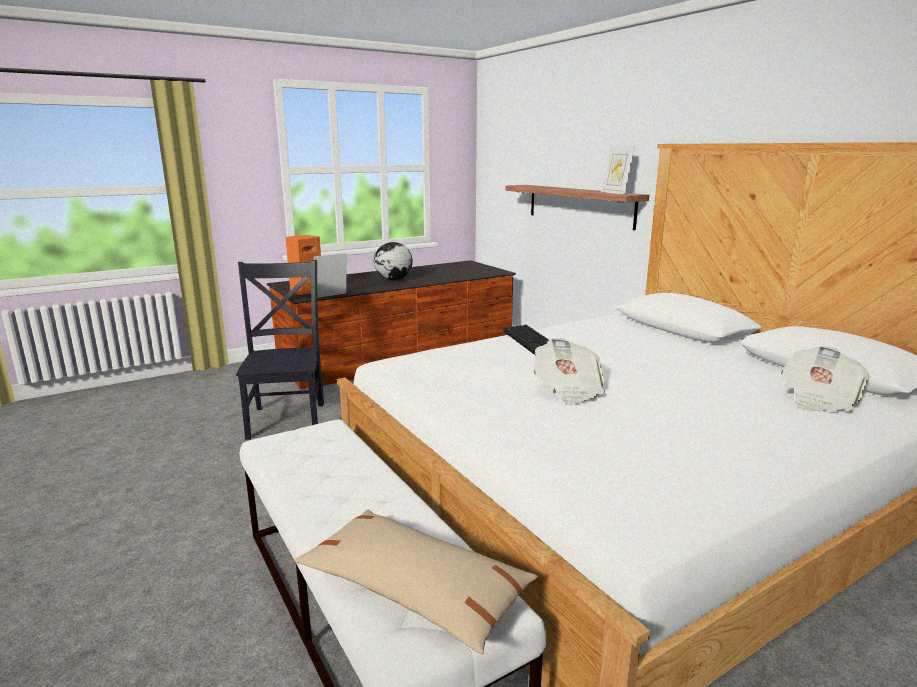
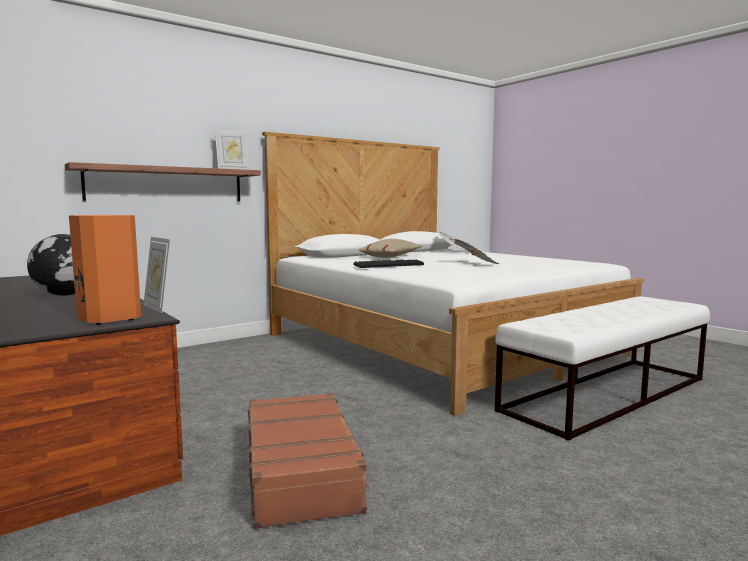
camera: 95 degrees left, 10 degrees down
(287, 418) = (302, 471): black chair -> brown suitcase
(414, 590) = (655, 304): beige pillow -> beige pillow (391, 257)

